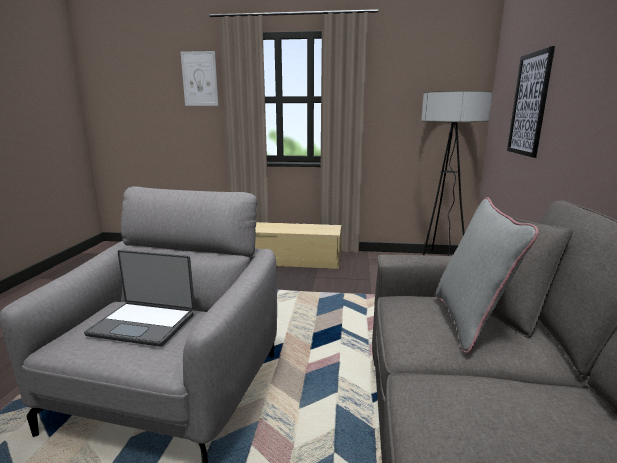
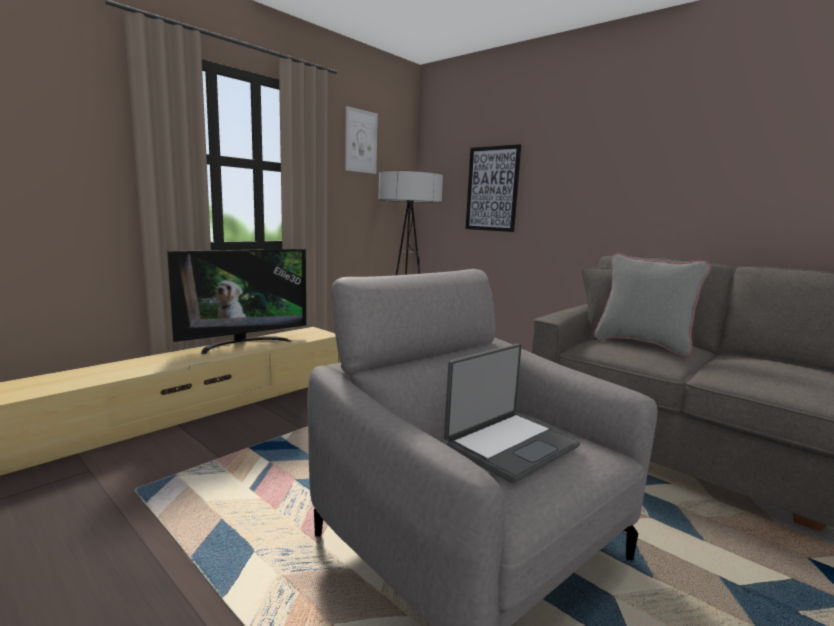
camera: 55 degrees left, 5 degrees down
(199, 79) = (68, 105): picture -> picture (361, 141)
(275, 226) = (243, 344): none -> television

